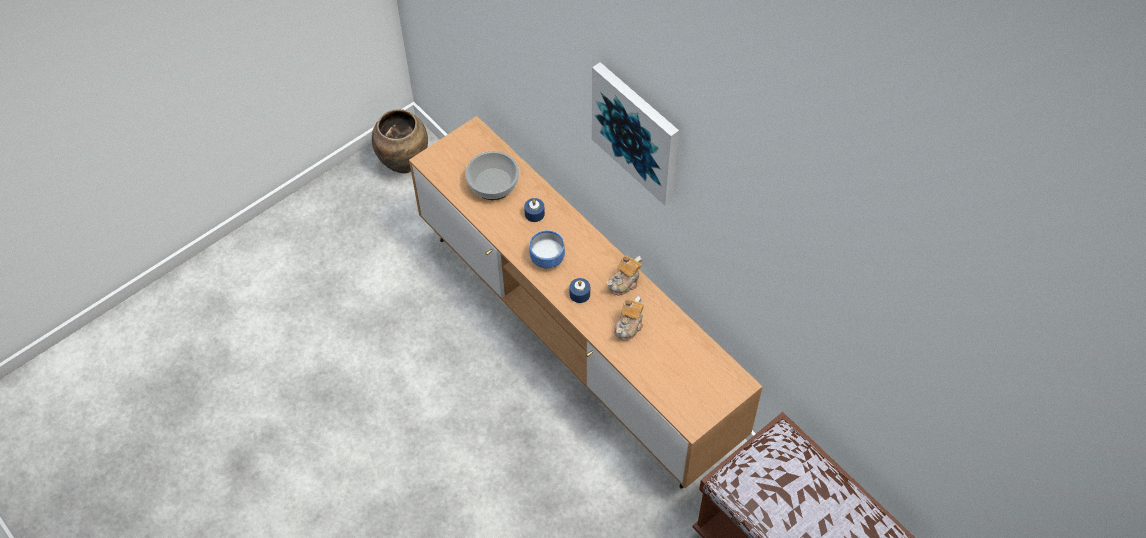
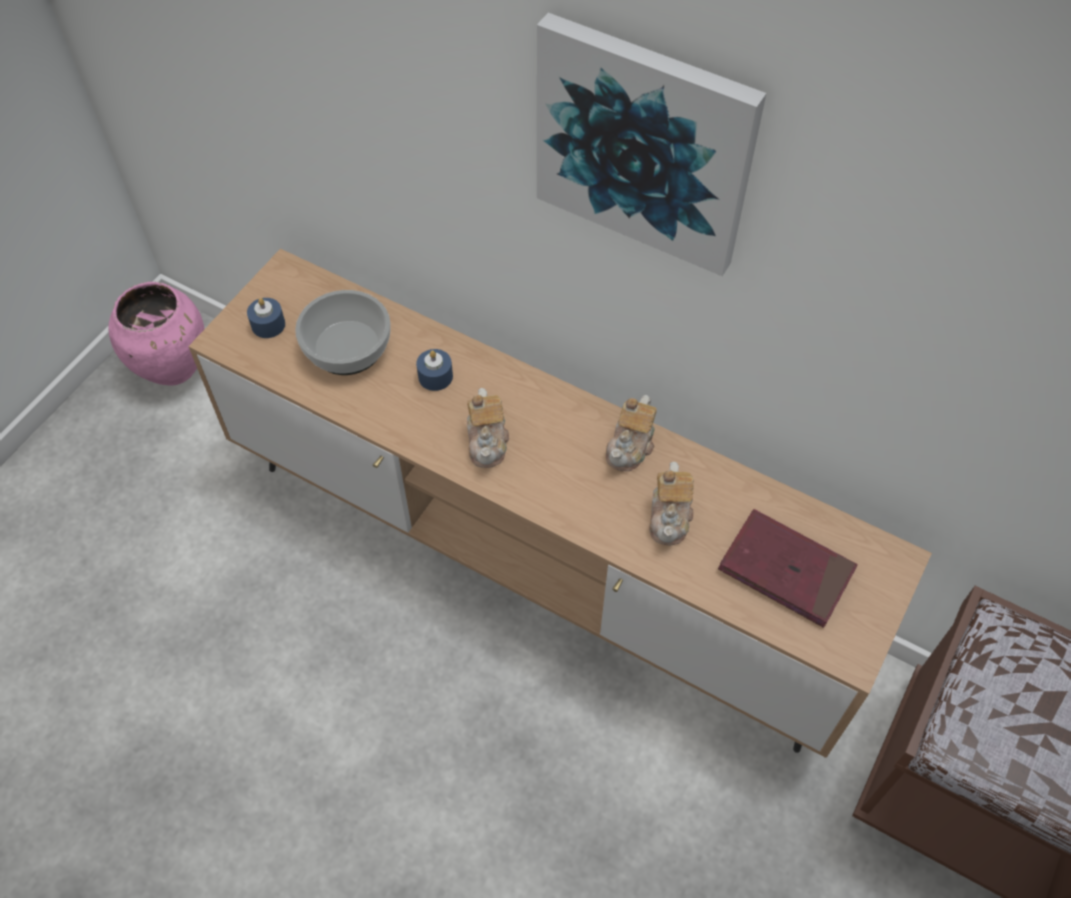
camera: 20 degrees left, 0 degrees up
(405, 163) = (175, 369): brown vase -> pink vase
(548, 257) = (487, 441): bowl -> teapot
(579, 294) = (565, 487): blue candle -> blue candle (268, 325)
(678, 371) = (786, 570): none -> red book

